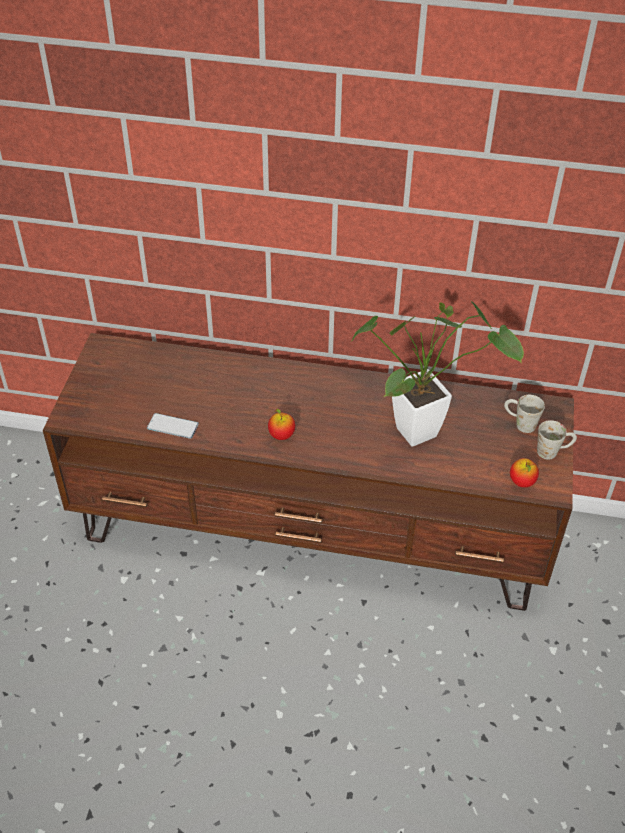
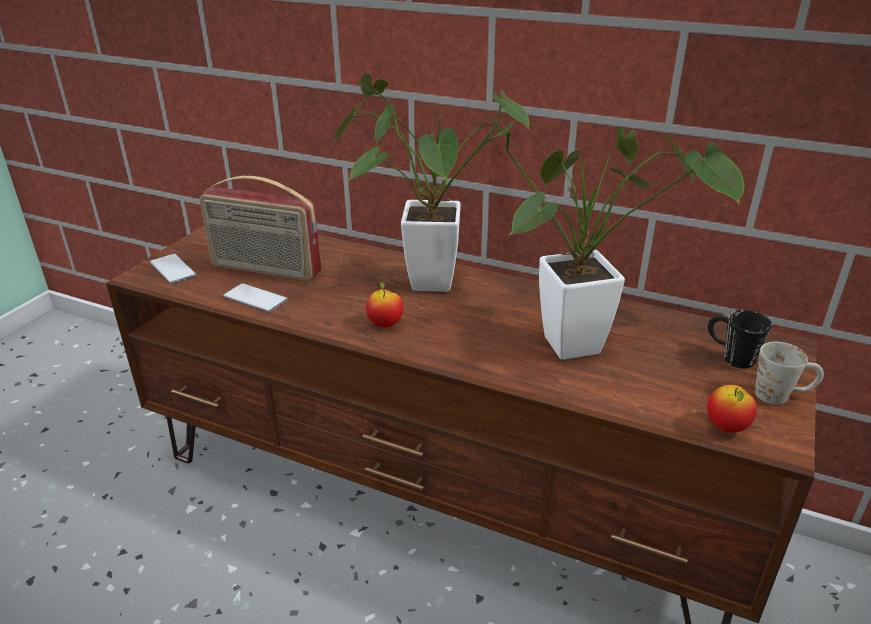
camera: 15 degrees right, 15 degrees down
(88, 406) = (173, 269): none -> phone
(164, 395) = (265, 270): none -> radio
(290, 388) = (419, 282): none -> potted plant
(519, 423) = (729, 356): white mug -> black mug

